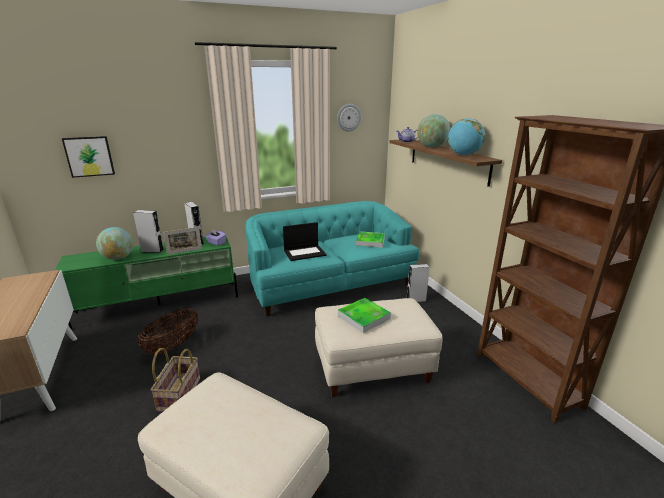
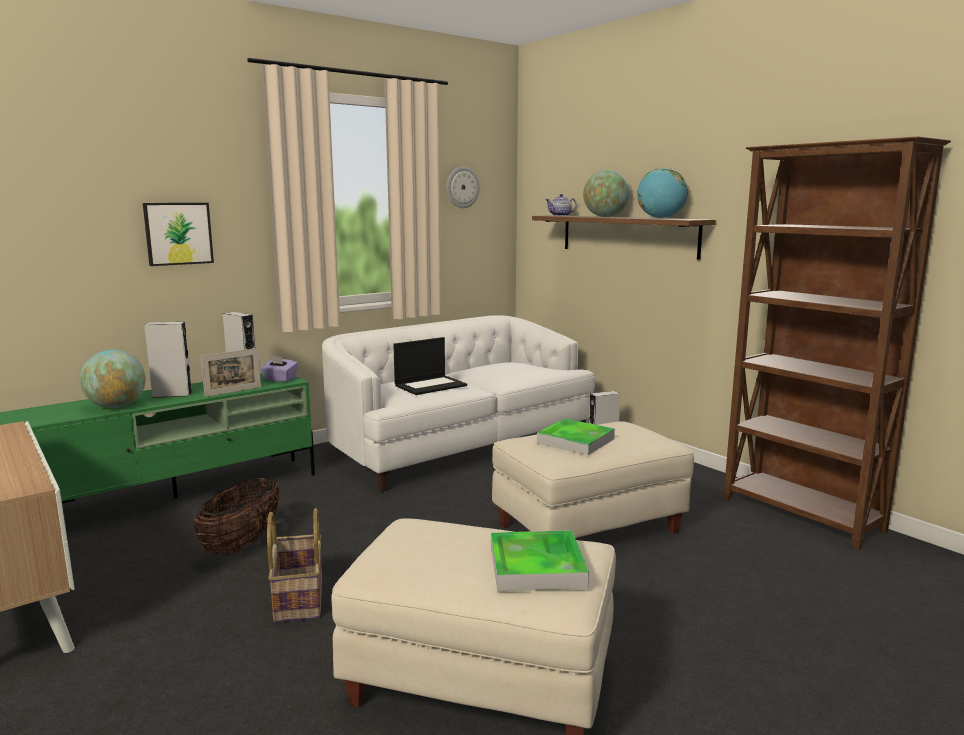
camera: 15 degrees left, 10 degrees down
(89, 156) = (58, 233): picture -> picture (178, 233)
(329, 284) = (458, 445): turquoise sofa -> white sofa
(370, 241) = (521, 367): tray -> tray (536, 566)

